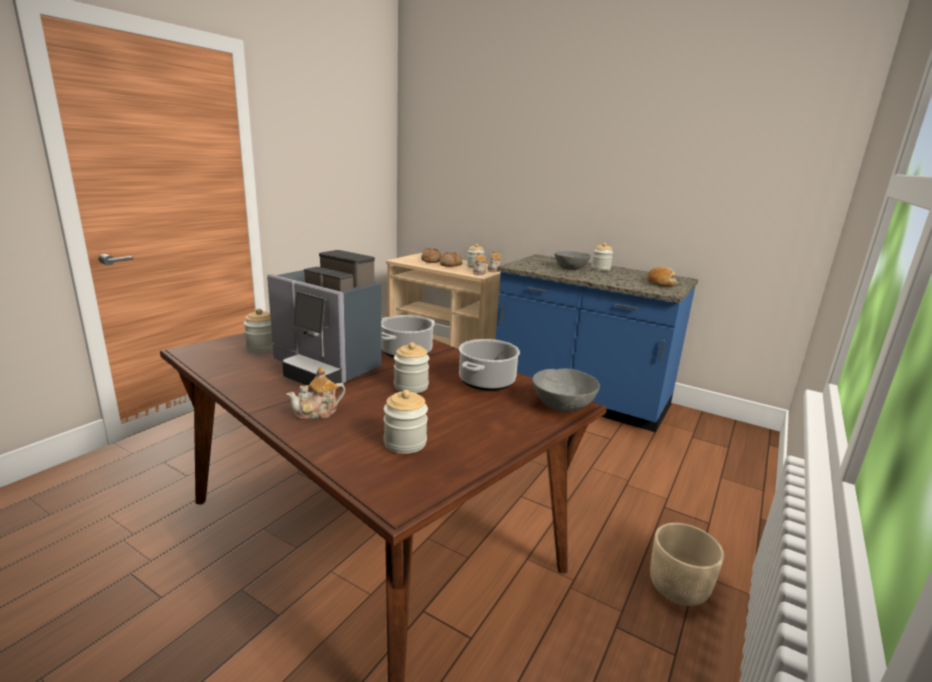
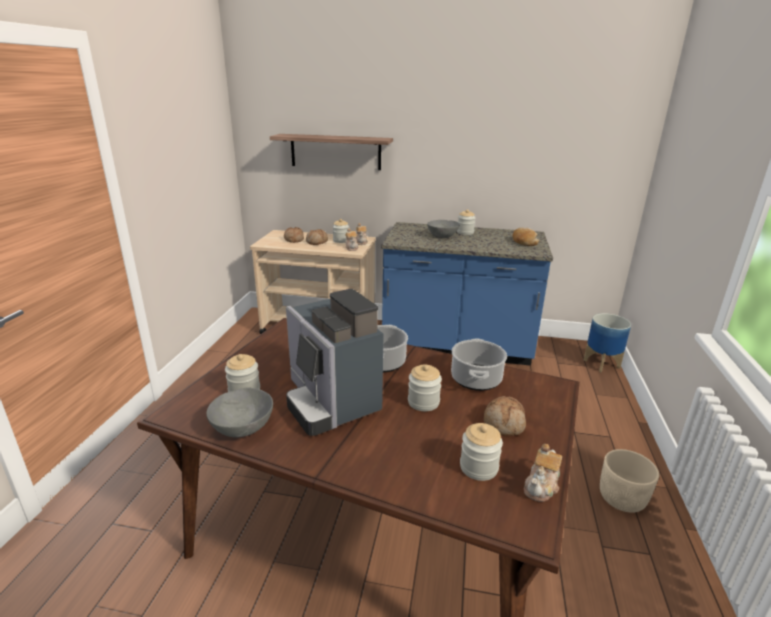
camera: 20 degrees left, 5 degrees up
(317, 412) = (376, 456): teapot -> teapot (541, 486)
(325, 368) = (330, 401): coffee machine -> coffee machine turned 45 degrees clockwise
(474, 418) = (504, 423): none -> bread
(484, 177) = (335, 152): none -> shelf
(562, 405) = (552, 390): grey bowl -> grey bowl (242, 428)
(751, 449) = (601, 363): none -> planter

